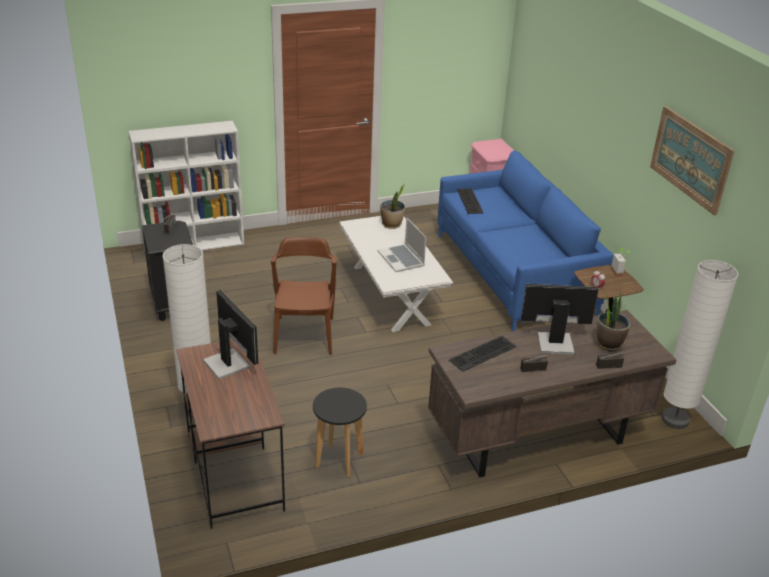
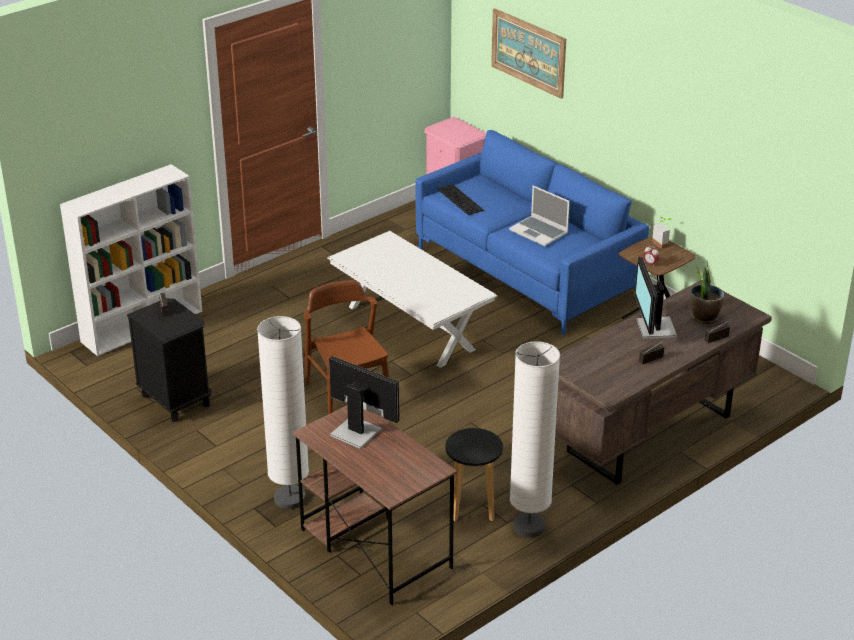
camera: 20 degrees left, 0 degrees up
(392, 224) = (389, 247): potted plant -> none
(402, 259) = (428, 283): laptop -> laptop (539, 232)
(483, 354) = (596, 357): keyboard -> none
(554, 342) = (654, 328): monitor -> monitor turned 75 degrees counterclockwise
(675, 419) = (766, 381): white floor lamp -> white floor lamp (529, 527)
(690, 159) = (728, 113): picture -> picture (528, 52)

